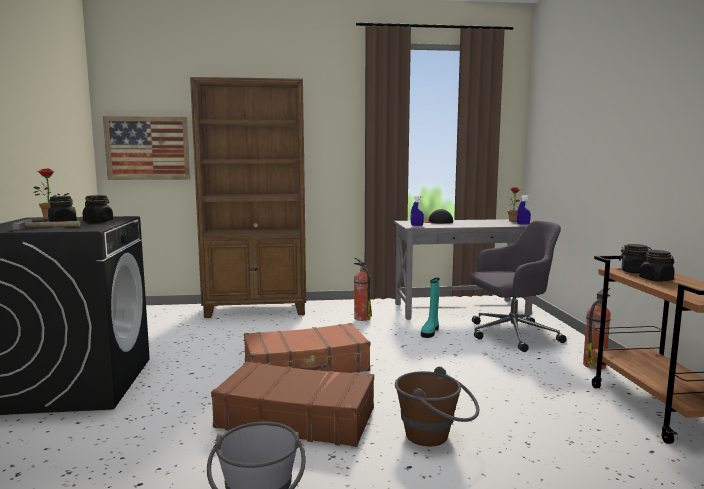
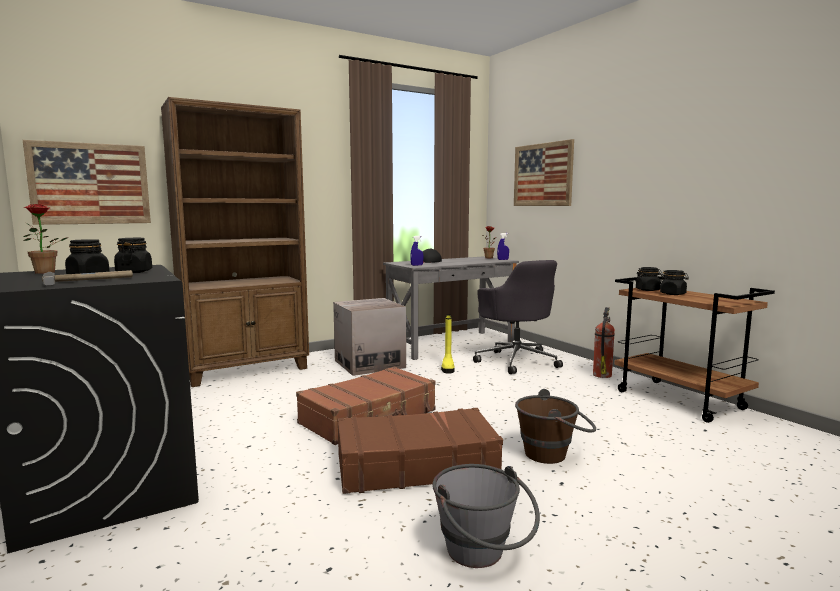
camera: 25 degrees left, 0 degrees up
(361, 318) = (369, 364): fire extinguisher -> cardboard box
(430, 332) = (448, 368): turquoise boot -> yellow boot
(511, 335) = (516, 360): grey office chair -> grey office chair turned 105 degrees clockwise
(570, 131) = (542, 175): none -> picture

